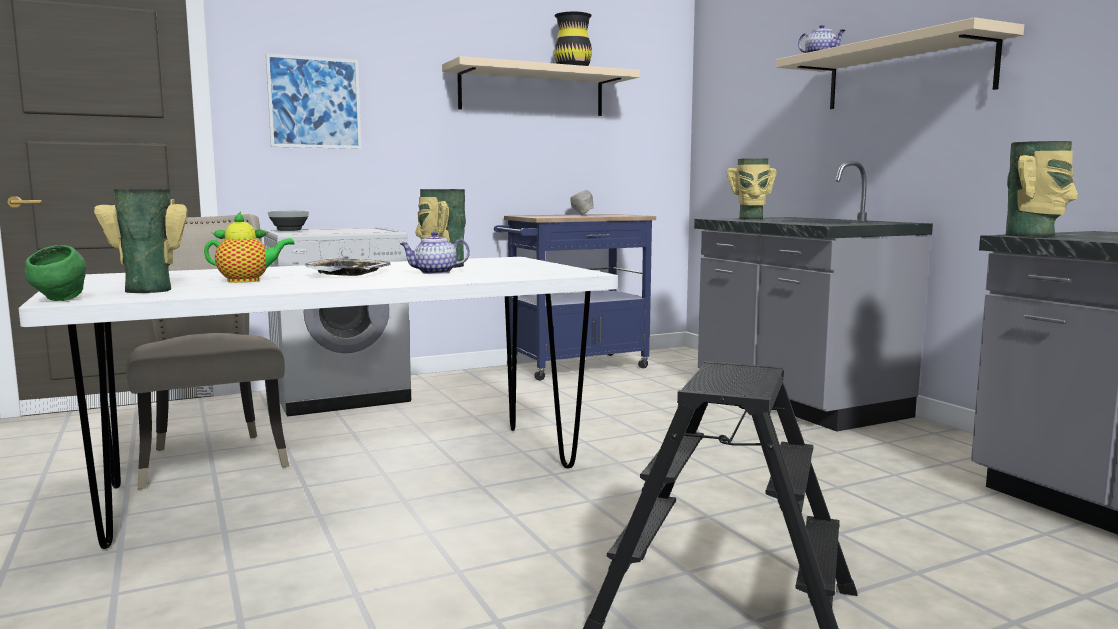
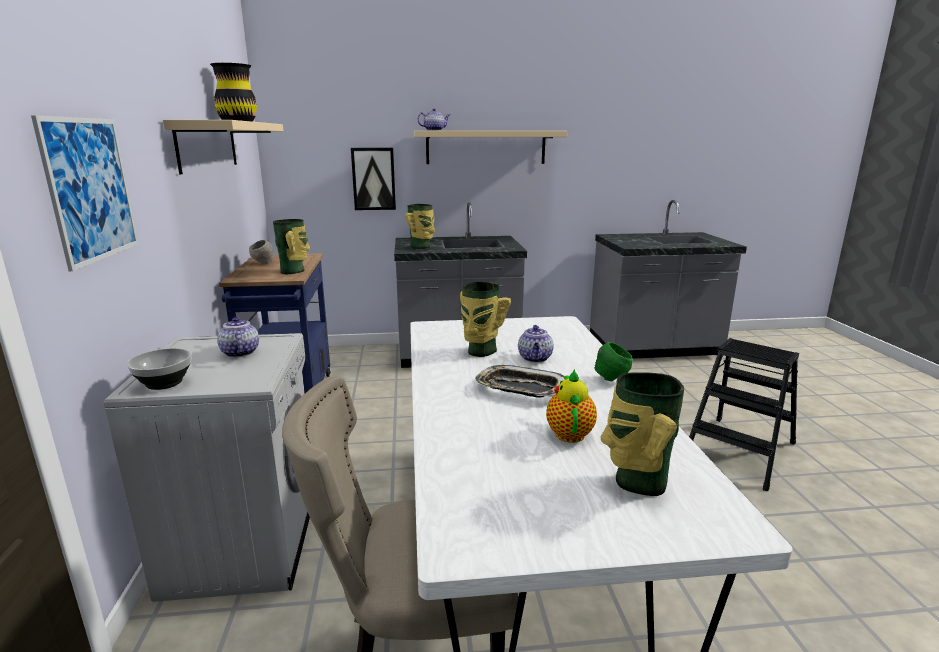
camera: 70 degrees left, 10 degrees up
(59, 300) = (735, 530): green bowl -> green bowl (611, 379)
(353, 231) = (239, 352): none -> teapot
(776, 135) = (373, 179): none -> picture
(1033, 235) = (634, 245): vase -> vase (294, 271)

